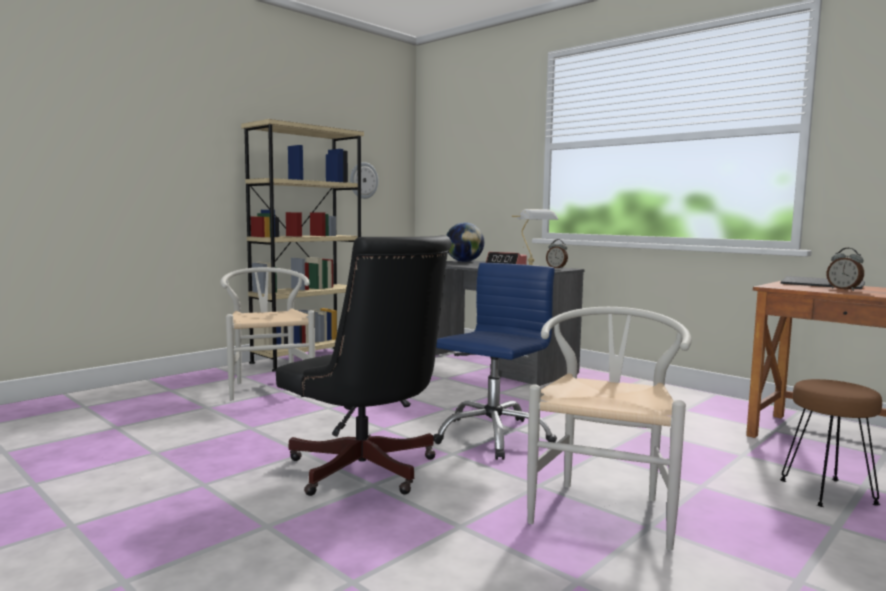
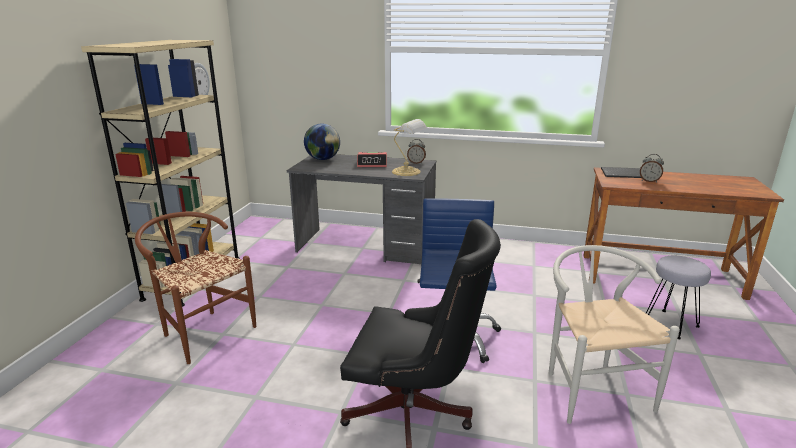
camera: 30 degrees left, 15 degrees up
(268, 386) = (203, 331): white chair -> brown chair
(826, 492) = (670, 324): brown stool -> grey stool

